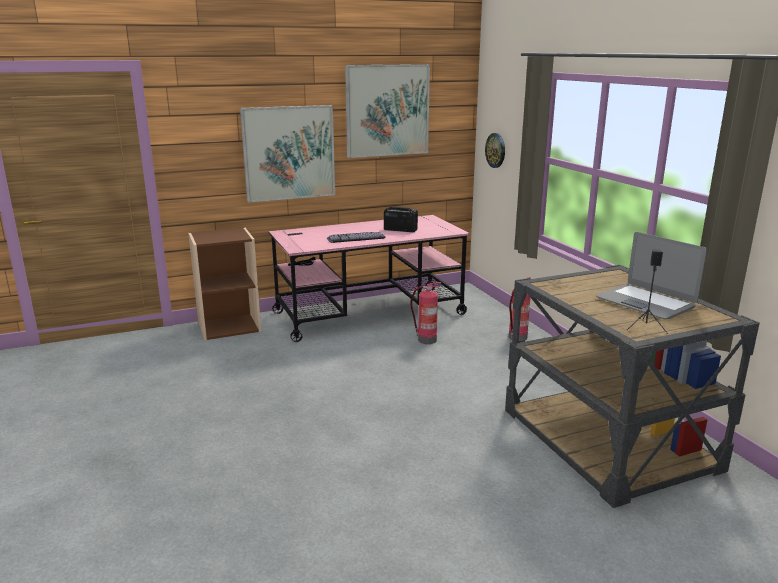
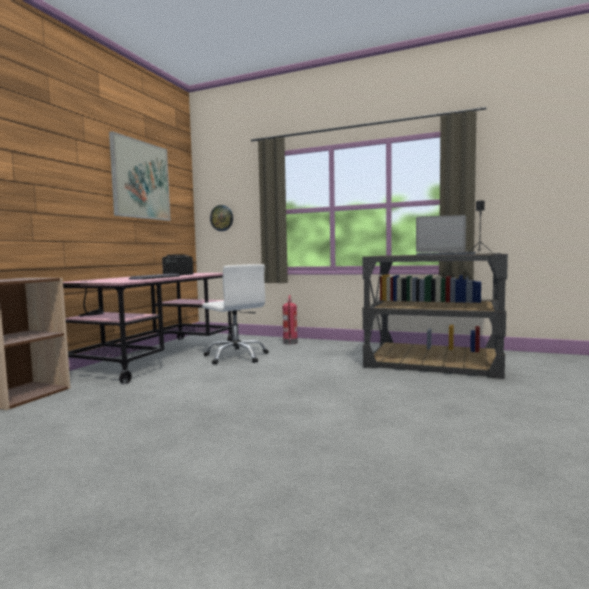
camera: 45 degrees left, 15 degrees down
(289, 153) = (65, 203): picture -> none
(426, 340) = (236, 357): fire extinguisher -> white office chair

